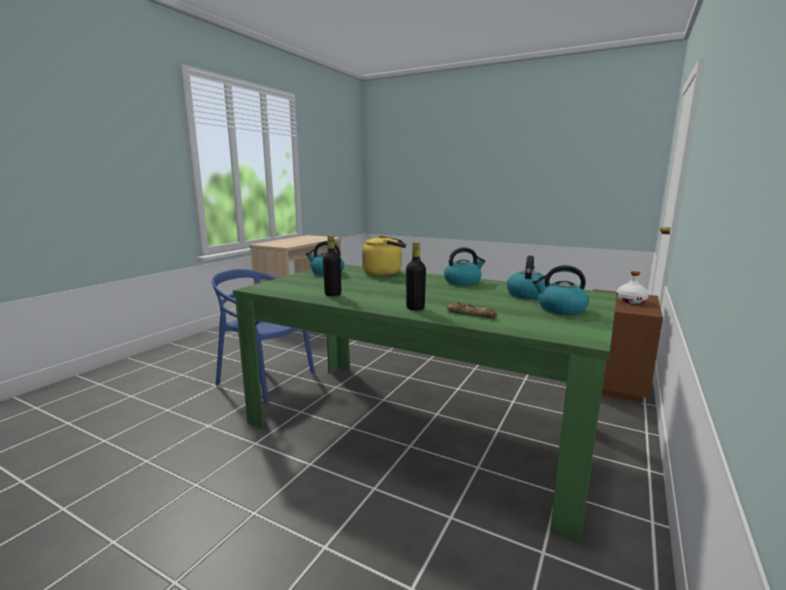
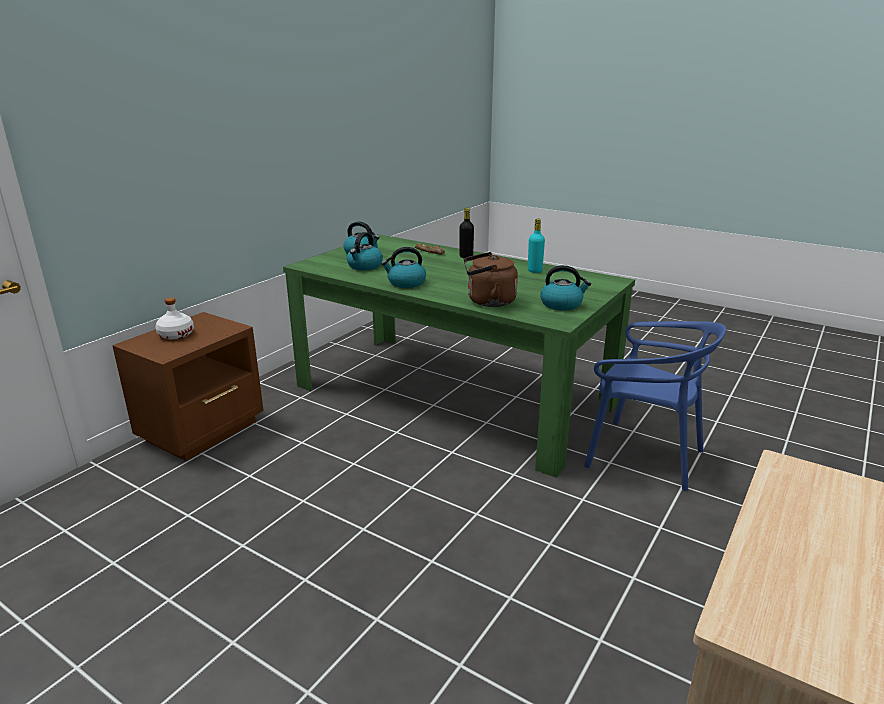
camera: 175 degrees left, 10 degrees up
(333, 294) = (534, 271): black bottle -> turquoise bottle
(384, 273) = (488, 301): yellow kettle -> brown kettle

